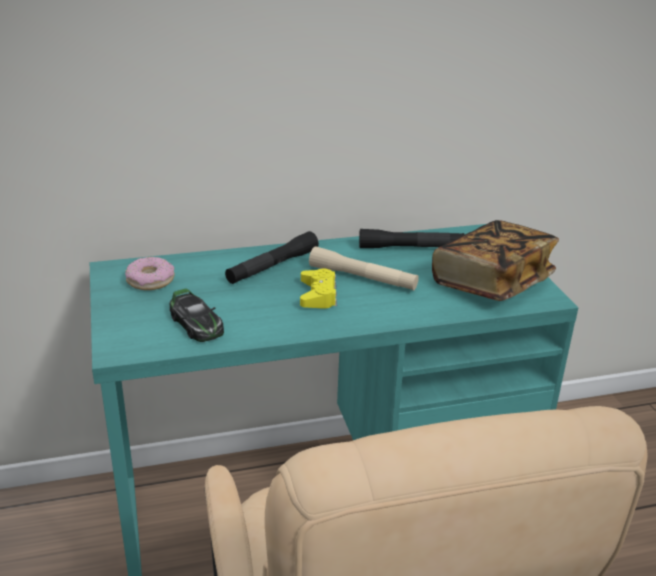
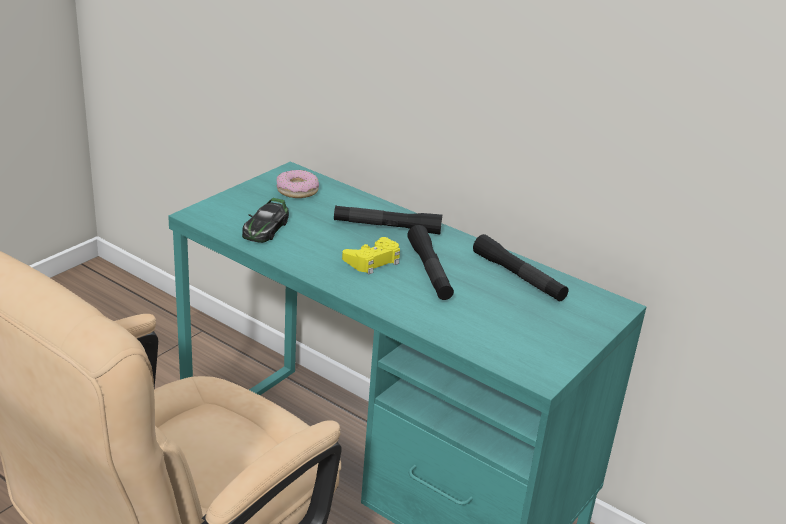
camera: 50 degrees right, 0 degrees up
(362, 278) = (429, 271): beige flashlight -> black flashlight
(491, 282) = (521, 337): book -> none

